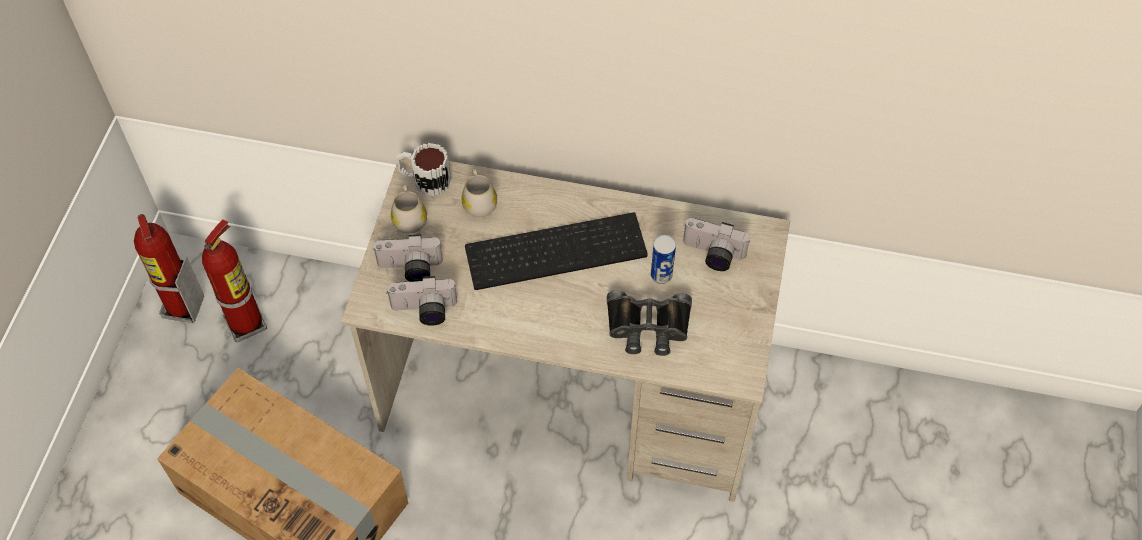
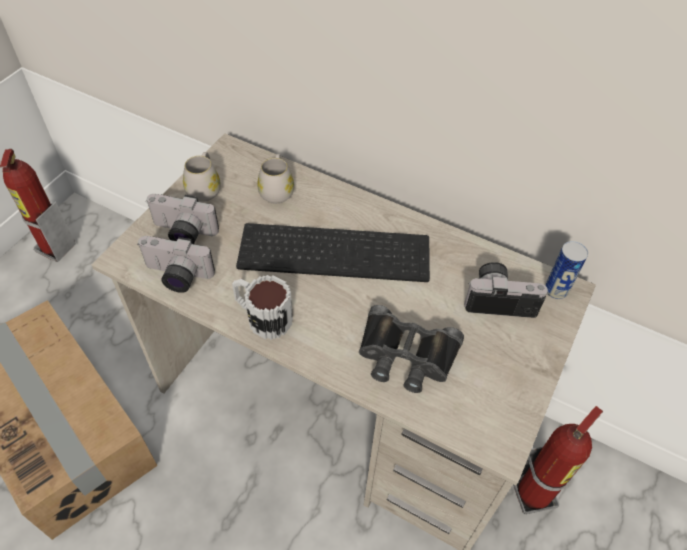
camera: 15 degrees right, 5 degrees down
(247, 323) = (97, 273): fire extinguisher -> fire extinguisher (534, 494)
(424, 180) = (235, 159): mug -> mug (262, 317)
(661, 275) = (438, 304): can -> can (556, 290)
(712, 255) = (500, 298): camera -> camera turned 150 degrees clockwise

